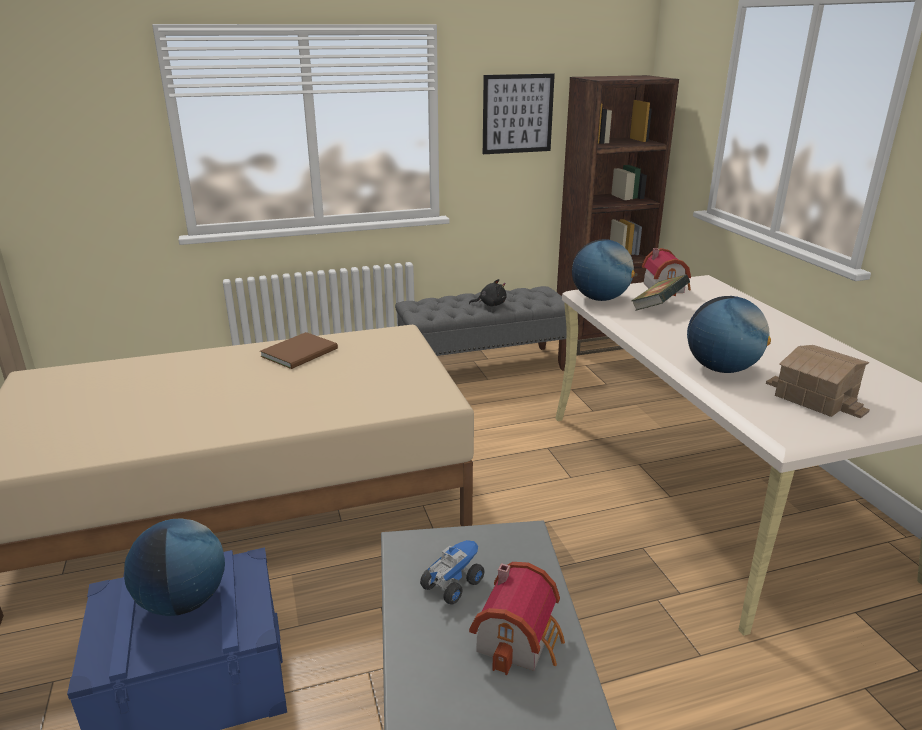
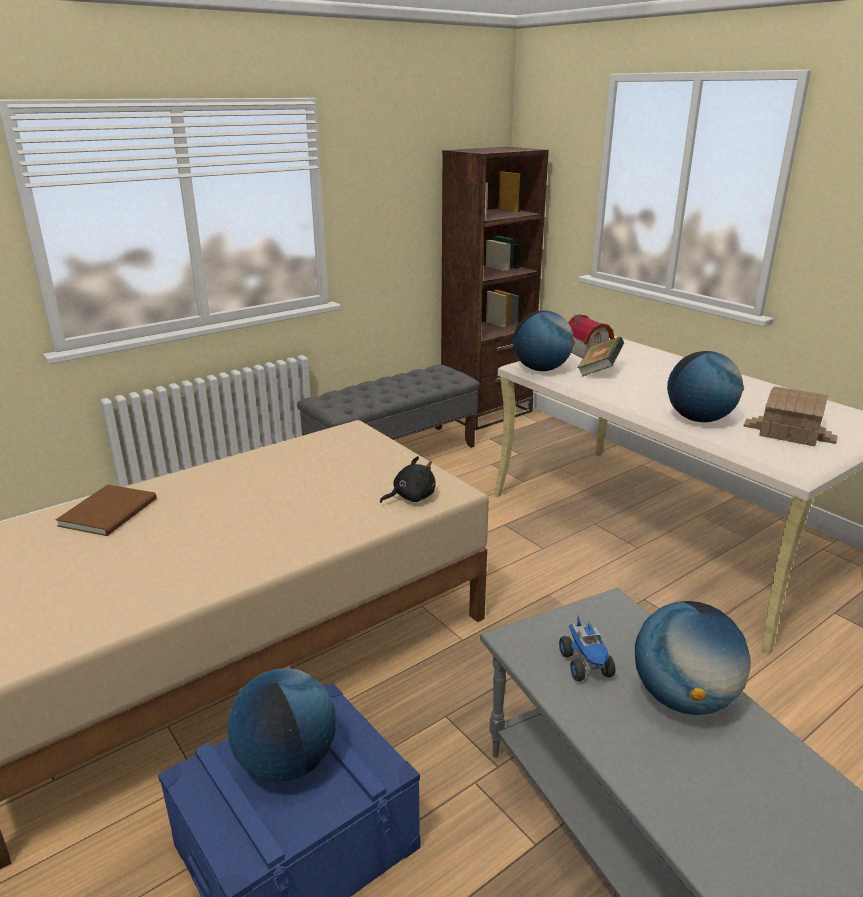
camera: 20 degrees left, 0 degrees up
(302, 352) = (264, 467): brown book -> brown book (112, 511)
(452, 583) = (586, 665): toy truck -> toy truck turned 150 degrees clockwise
(490, 304) = (400, 390): black plush toy -> black plush toy (411, 497)
(517, 114) = (396, 190): picture -> none
(520, 639) = (683, 698): toy house -> globe

